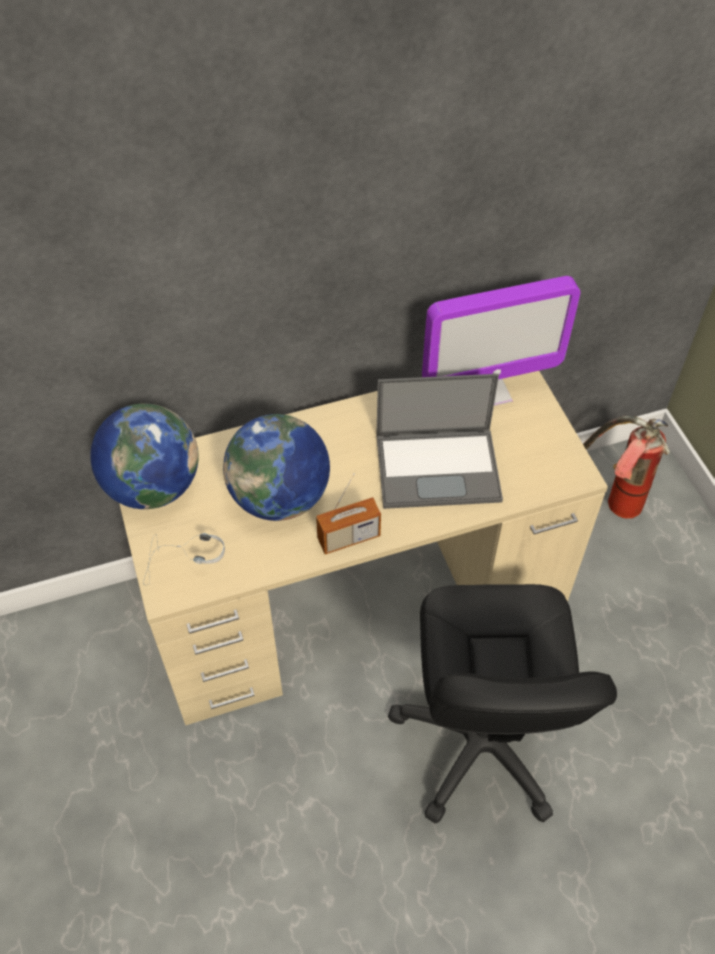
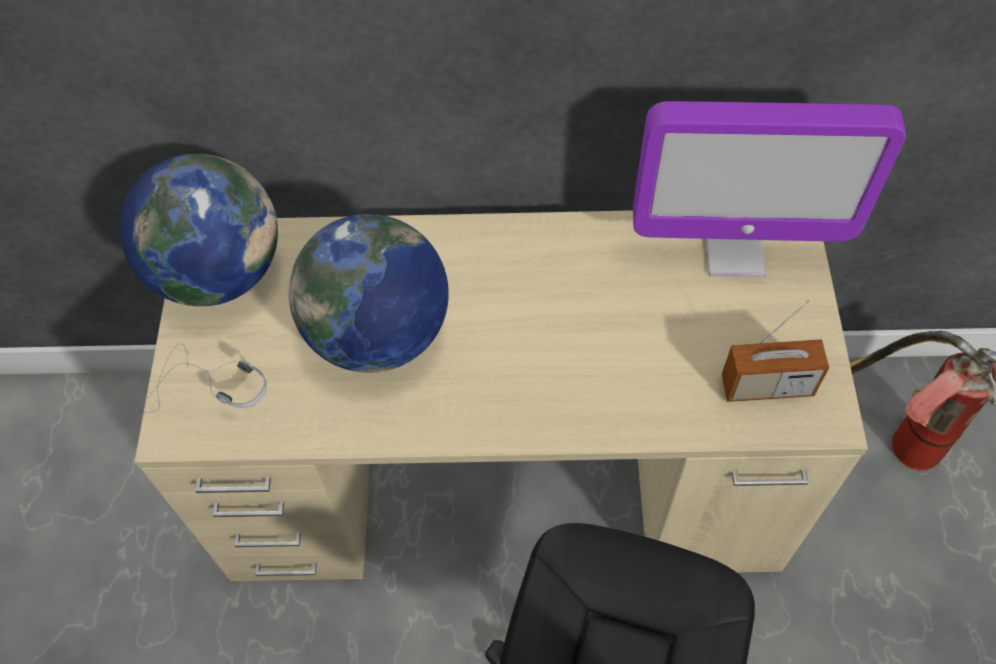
camera: 20 degrees right, 5 degrees up
(348, 538) = (450, 420): radio -> radio (767, 386)
(439, 467) = (620, 348): laptop -> none

